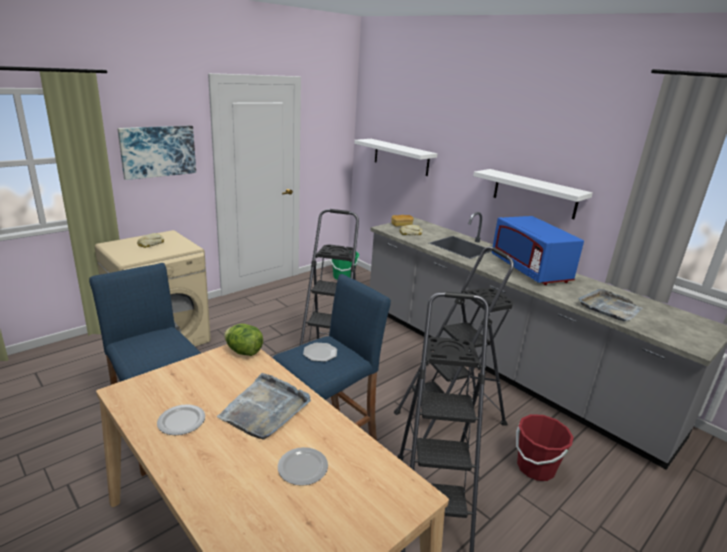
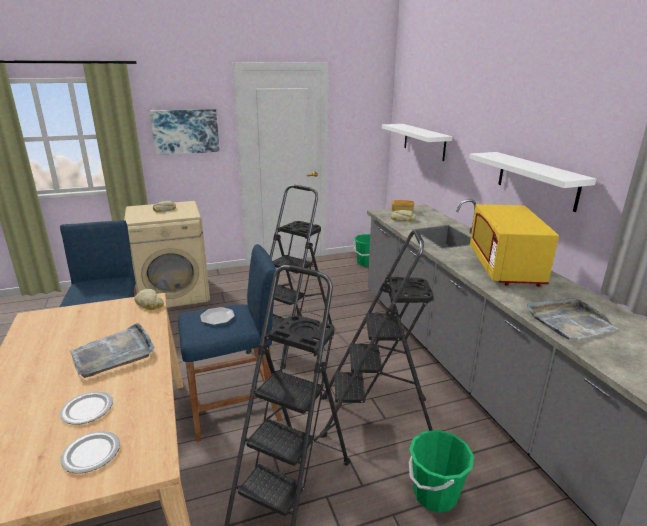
camera: 25 degrees right, 0 degrees up
(180, 421) = (44, 348): plate -> plate (91, 453)
(244, 352) = (149, 304): lettuce -> bread
(530, 270) = (504, 267): blue microwave -> yellow microwave
(535, 468) = (435, 494): red bucket -> green bucket

